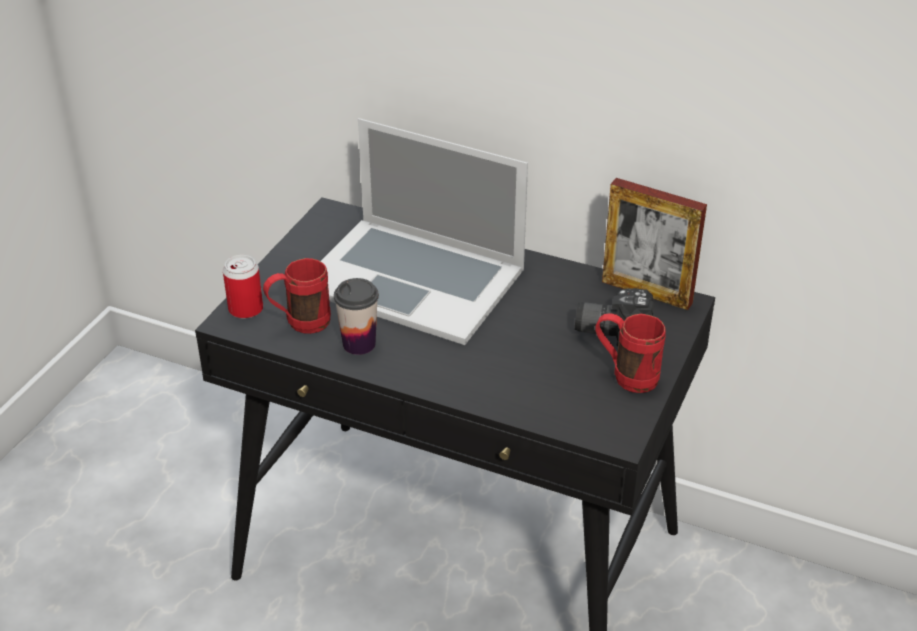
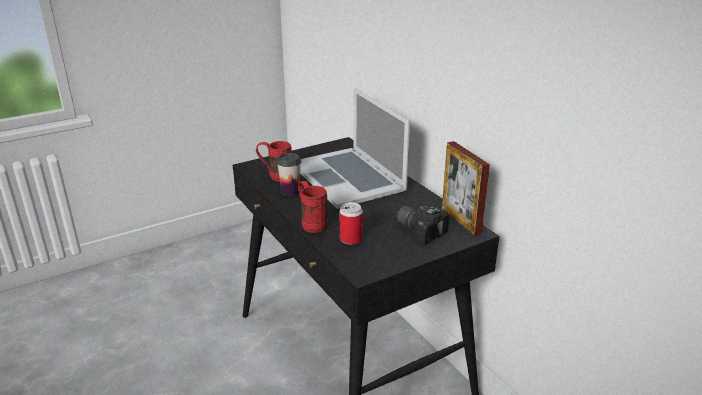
camera: 35 degrees right, 10 degrees down
(246, 309) = (261, 164): can -> can (351, 239)
(625, 376) = (401, 250): red mug -> red mug (311, 223)

